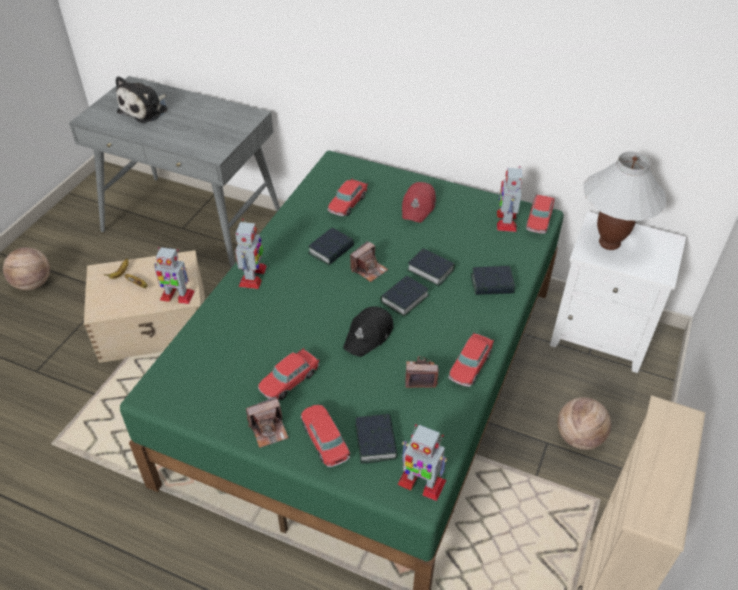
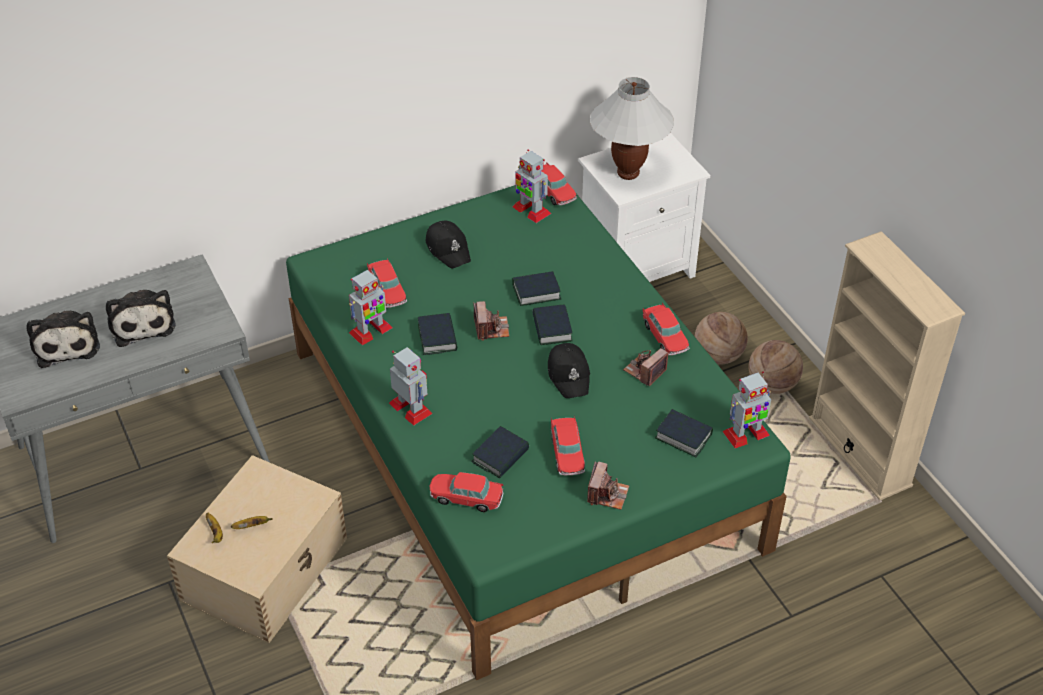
camera: 50 degrees left, 0 degrees up
(33, 284) = (67, 649): basketball -> basketball (772, 385)
(176, 295) = (305, 503): toy robot -> toy robot (370, 331)
(189, 124) = (142, 323): none -> plush toy
(325, 440) = (652, 466): toy car -> toy car (466, 498)
(419, 207) = (449, 249): red cap -> black cap
(492, 284) = (594, 267): book -> book (500, 456)

